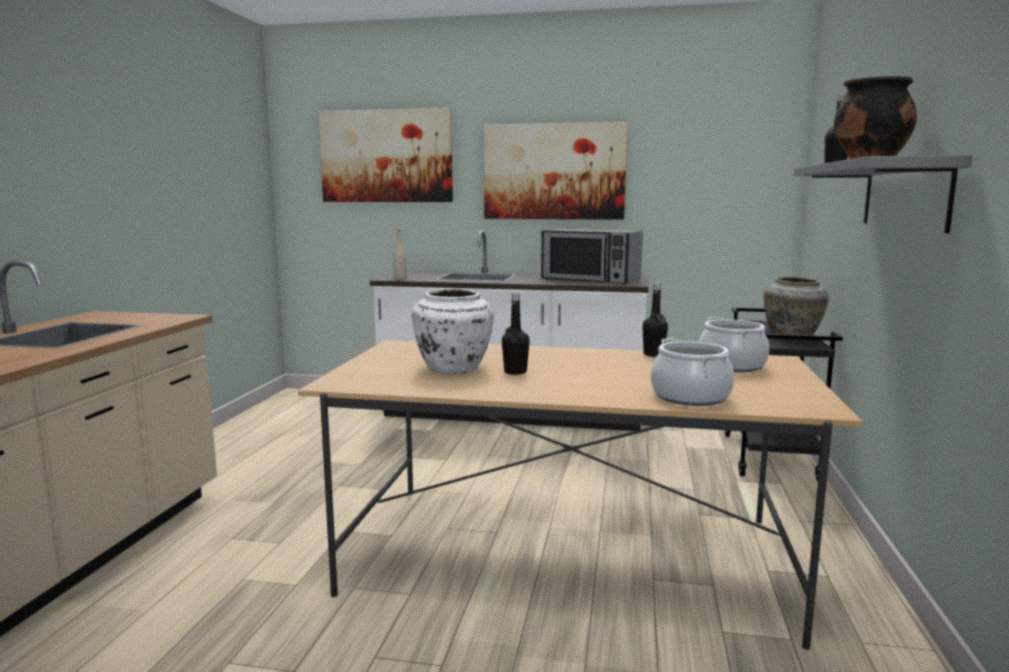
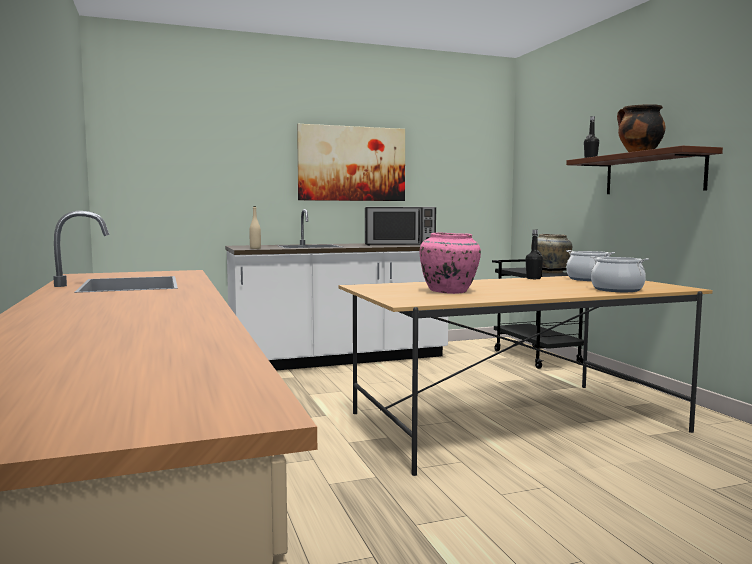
camera: 30 degrees left, 5 degrees down
(386, 156) = (209, 145): picture -> none
(453, 369) = (449, 291): white vase -> pink vase
(515, 372) = (491, 289): black bottle -> none
(904, 195) = (653, 173): grey shelf -> brown shelf

